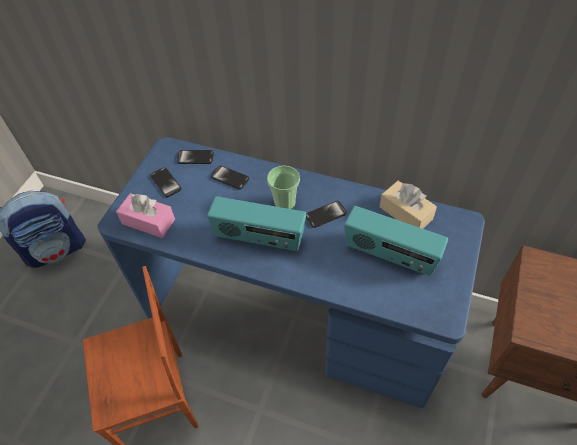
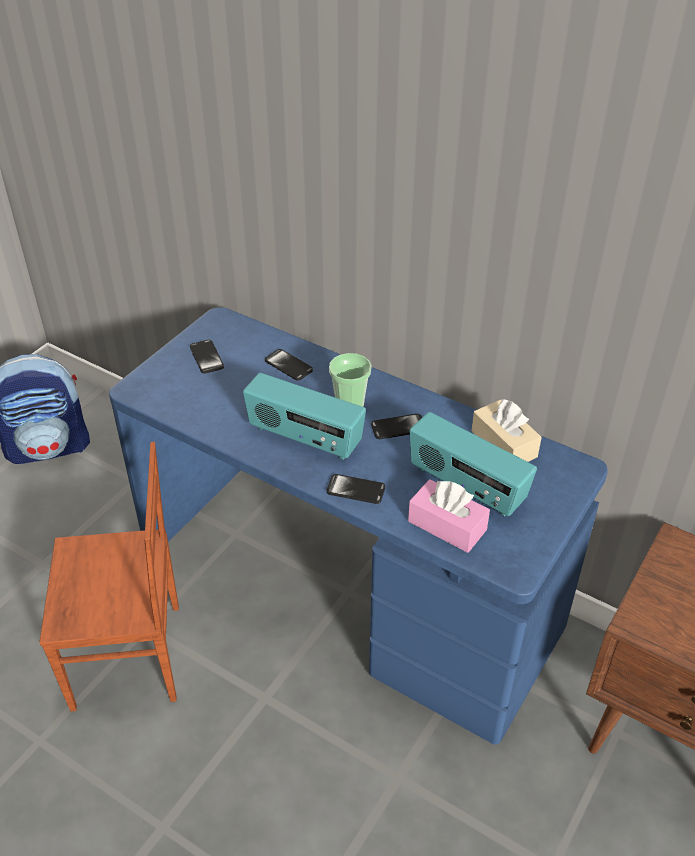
camera: 10 degrees right, 10 degrees down
(148, 221) = (172, 396): pink tissue box -> pink tissue box (447, 525)
(195, 157) = (252, 336): phone -> phone (356, 490)

